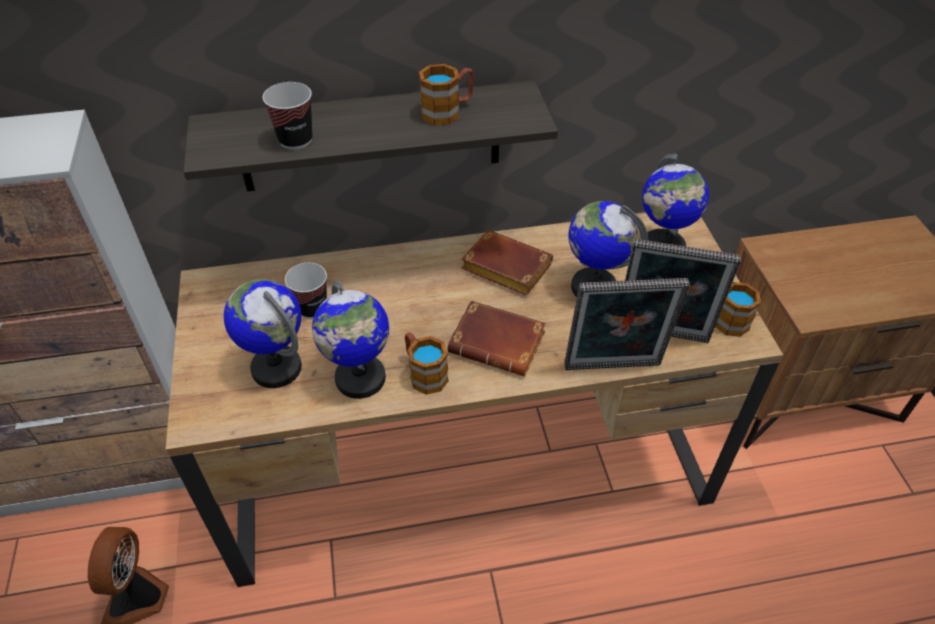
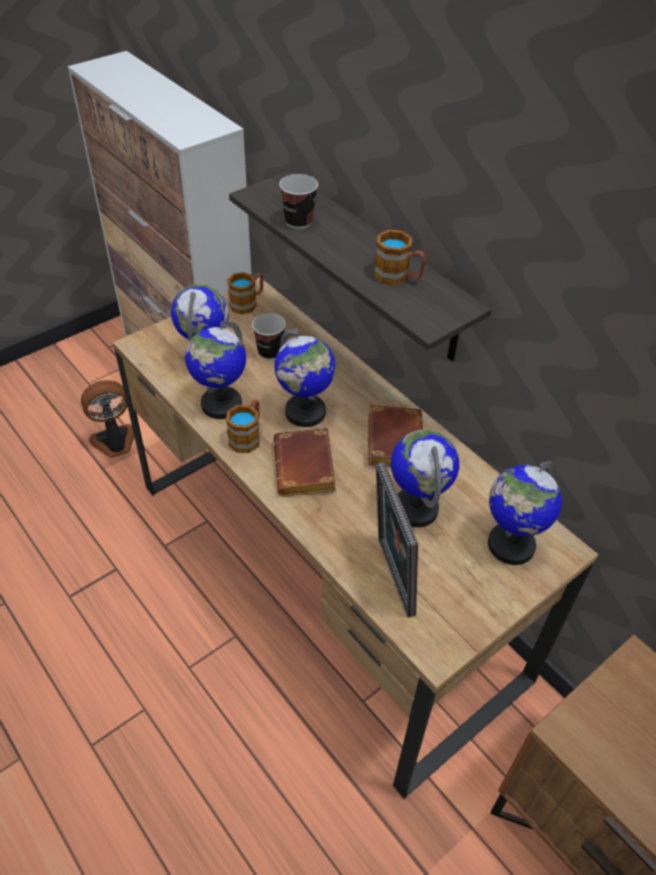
camera: 60 degrees right, 0 degrees up
(423, 315) = (305, 412): none -> globe
(613, 369) = (327, 553): picture frame -> none
(727, 317) = (454, 625): mug -> mug (247, 303)

